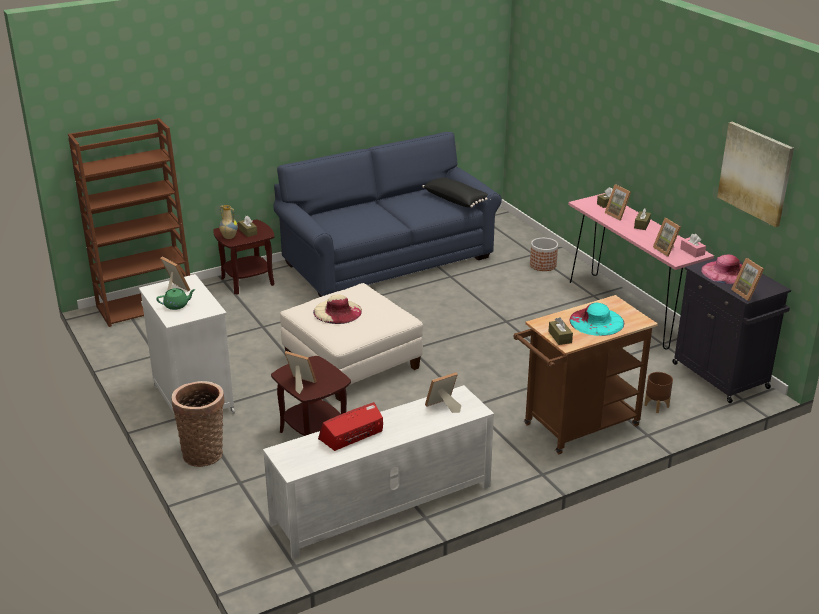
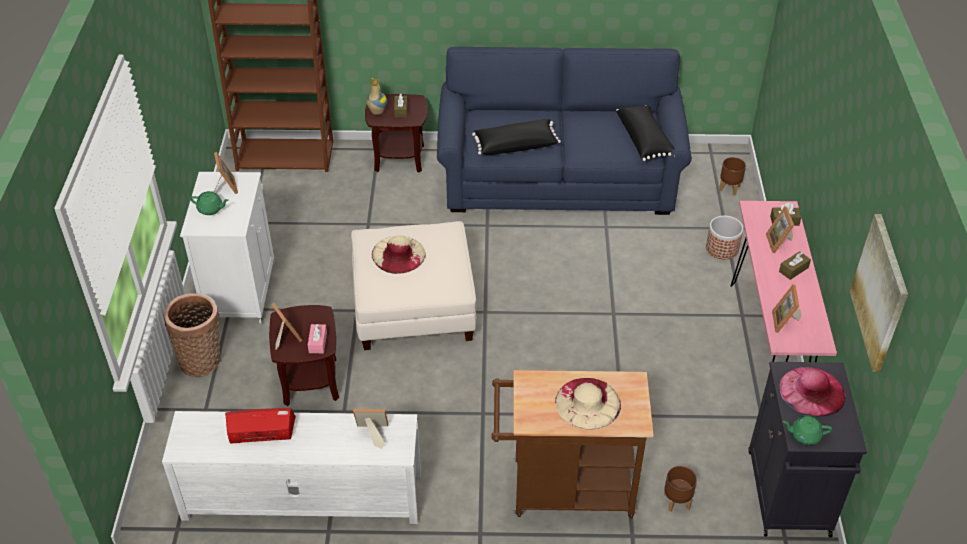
camera: 30 degrees right, 15 degrees up
(365, 225) = (515, 145): none -> black pillow
(514, 233) = (730, 188): none -> brown planter
(560, 337) = (528, 408): brown tissue box -> none
(596, 321) = (588, 403): turquoise hat -> beige hat
(692, 251) = (815, 336): pink tissue box -> pink tissue box (318, 342)
(747, 293) = (804, 435): picture frame -> green teapot

